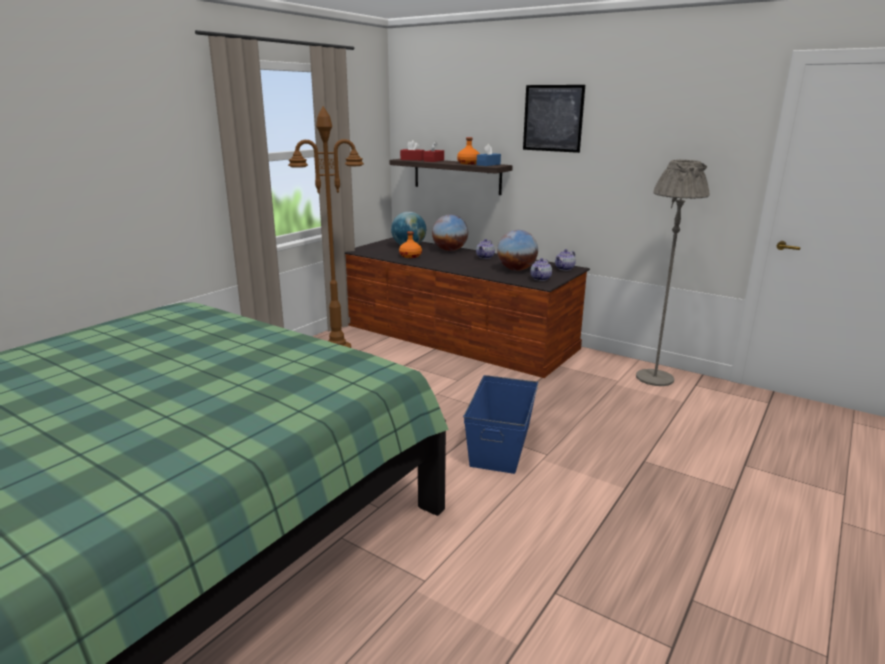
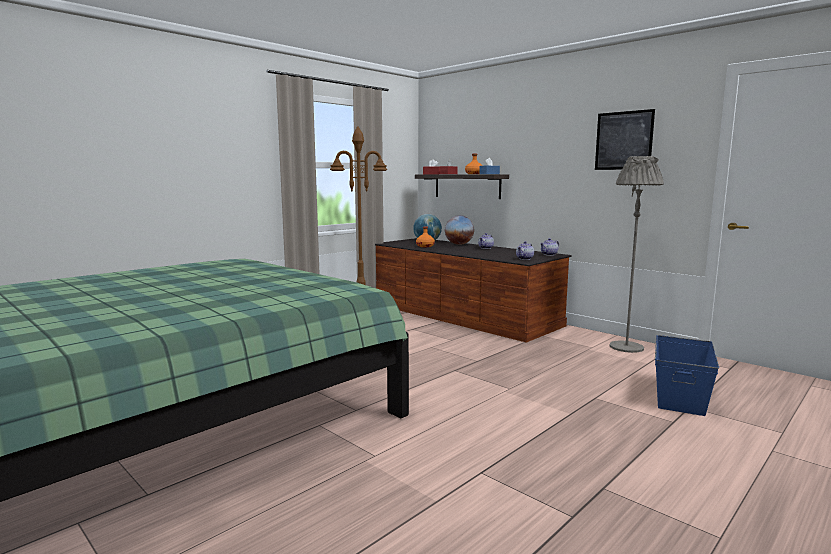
camera: 10 degrees right, 10 degrees down
(501, 444) = (472, 380): blue storage box -> blue storage box (681, 395)
(516, 269) = (507, 254): globe -> none
(553, 118) = (539, 135): picture -> picture (623, 140)

